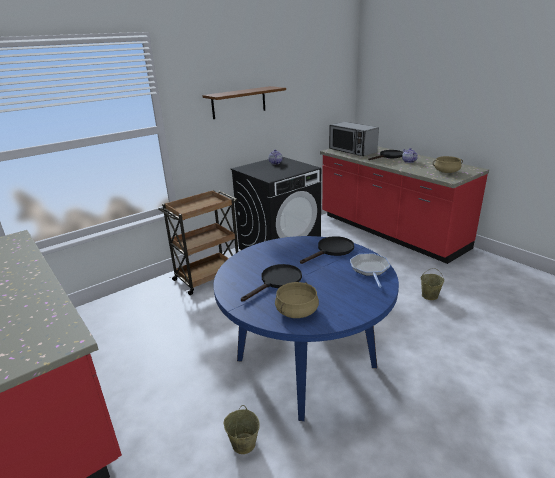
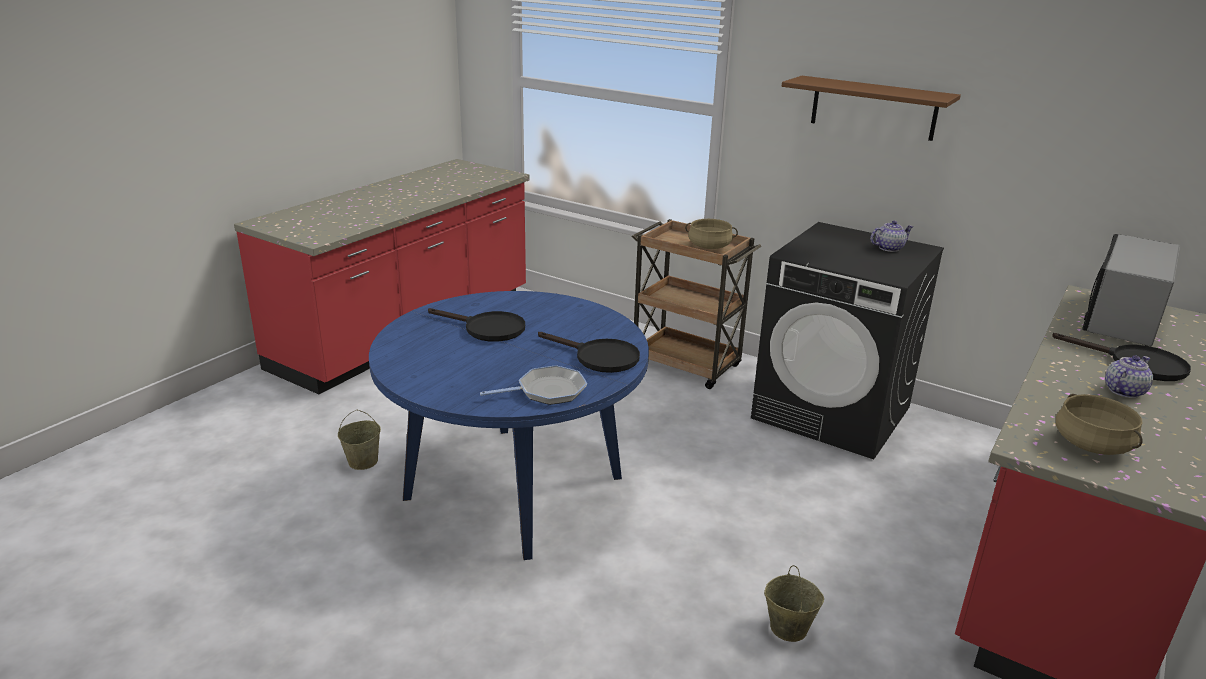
camera: 70 degrees right, 0 degrees up
(296, 311) = (417, 348): beige cooking pot -> beige cooking pot (709, 246)

